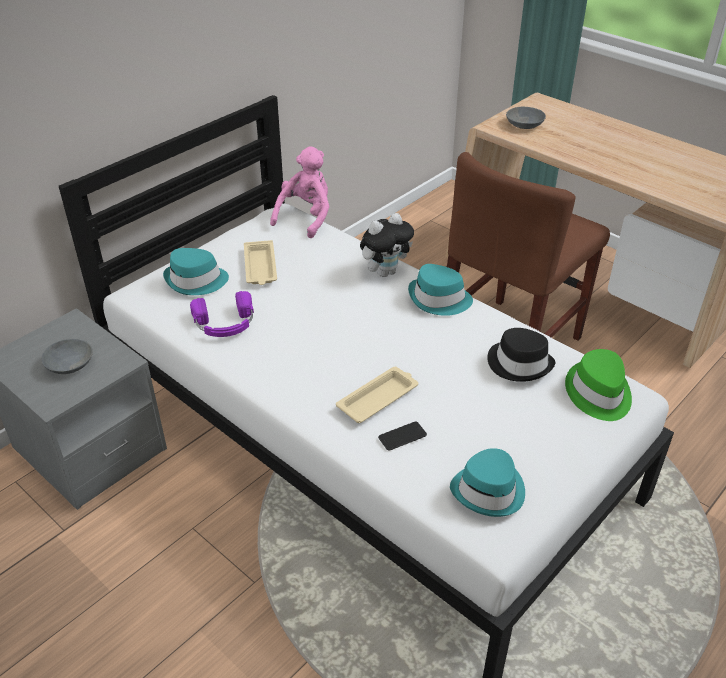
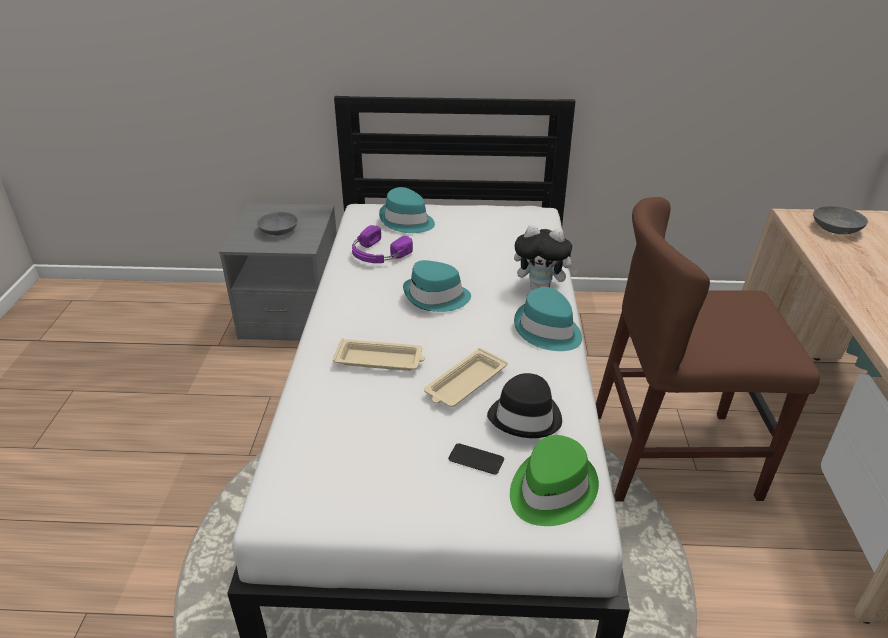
camera: 50 degrees right, 5 degrees down
(260, 267) = (459, 235): beige tray -> beige tray (464, 383)
(306, 217) = (549, 222): pink plush toy -> none
(402, 436) = (348, 394): phone -> phone (476, 459)
(489, 490) = (332, 476): turquoise hat -> turquoise hat (436, 297)

